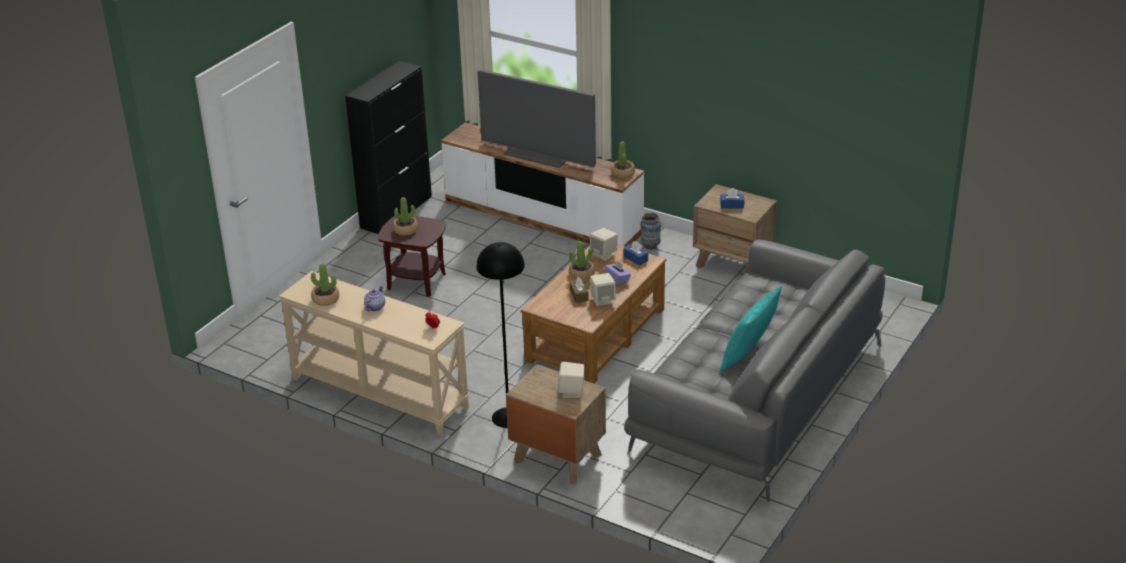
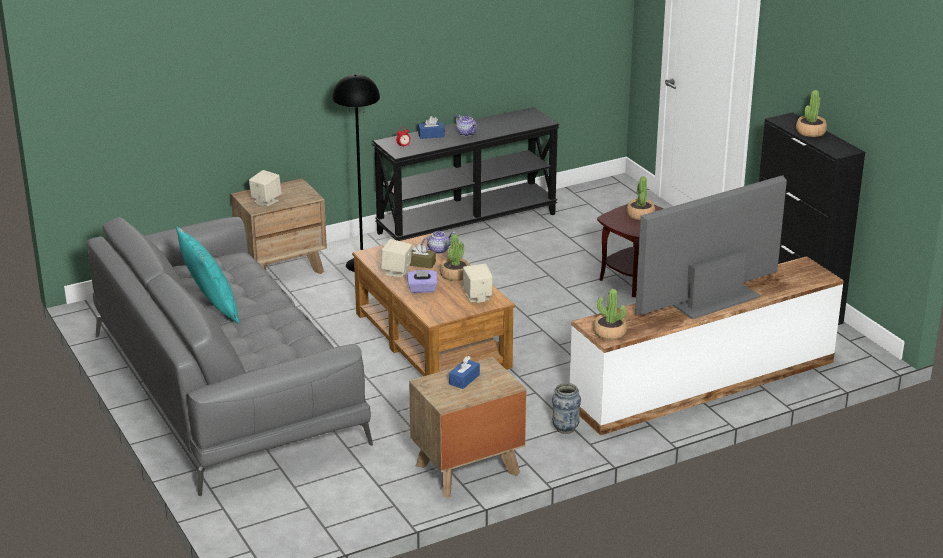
camera: 120 degrees right, 5 degrees down
(325, 299) = (504, 120): potted plant -> potted plant (810, 132)
(378, 394) = (467, 223): beige console table -> black console table
(549, 296) = (438, 250): none -> teapot
(635, 258) = (448, 310): blue tissue box -> blue tissue box (431, 135)

